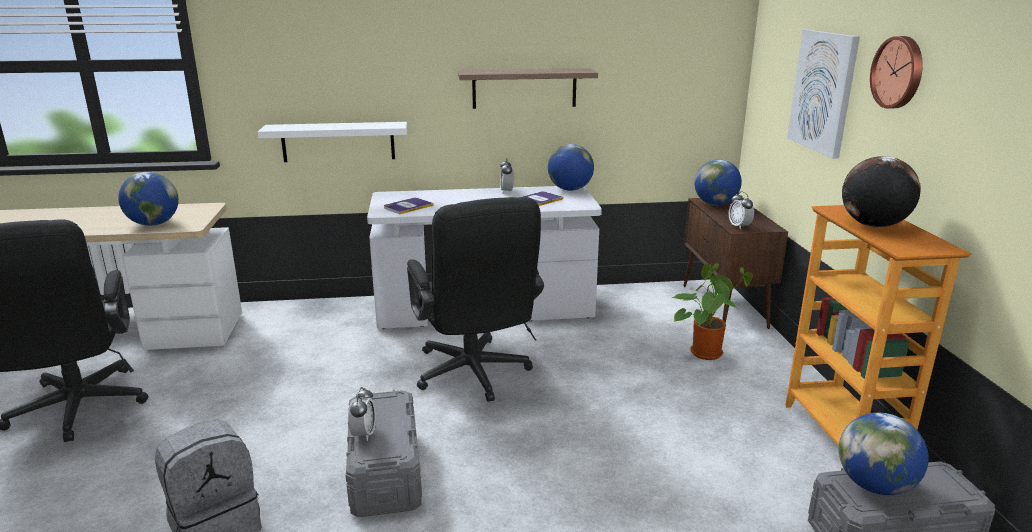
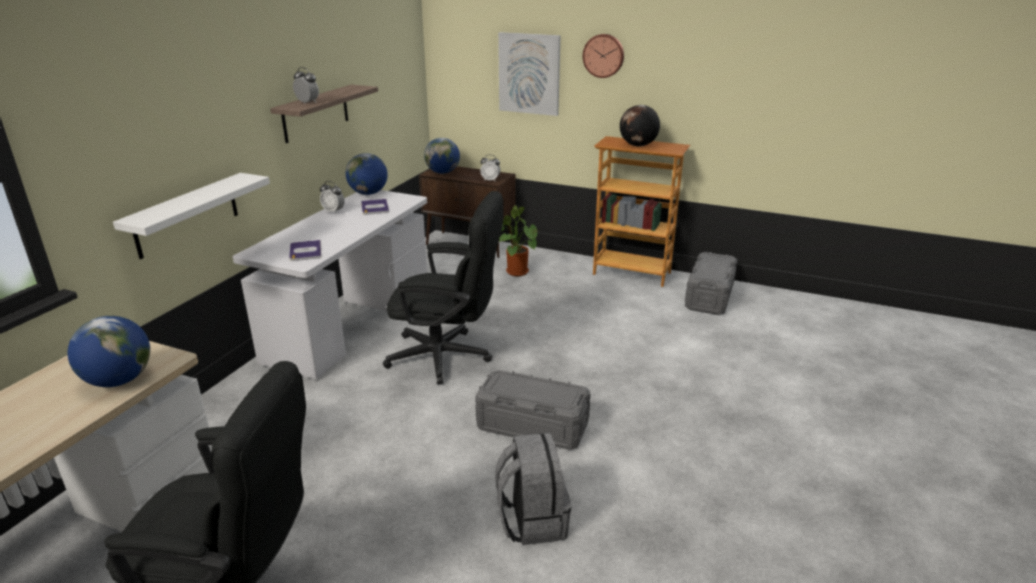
camera: 60 degrees left, 5 degrees up
(364, 434) = (538, 399): alarm clock -> alarm clock (307, 103)
(874, 485) = (708, 272): globe -> none

